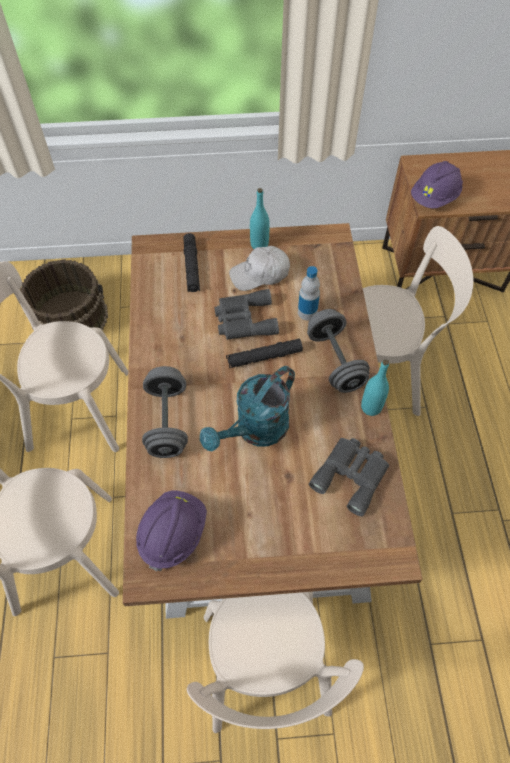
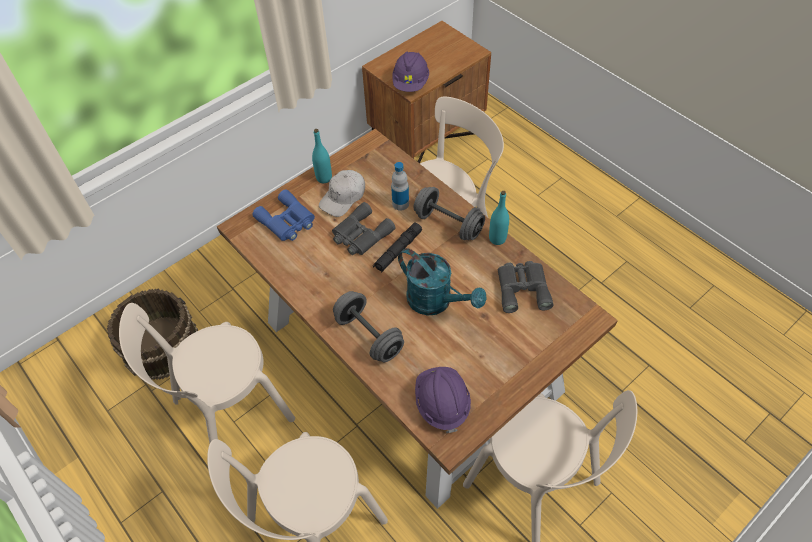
camera: 35 degrees left, 5 degrees down
(191, 267) = (287, 222): black flashlight -> blue binoculars
(255, 431) = (436, 302): turquoise watering can -> turquoise watering can turned 60 degrees counterclockwise

